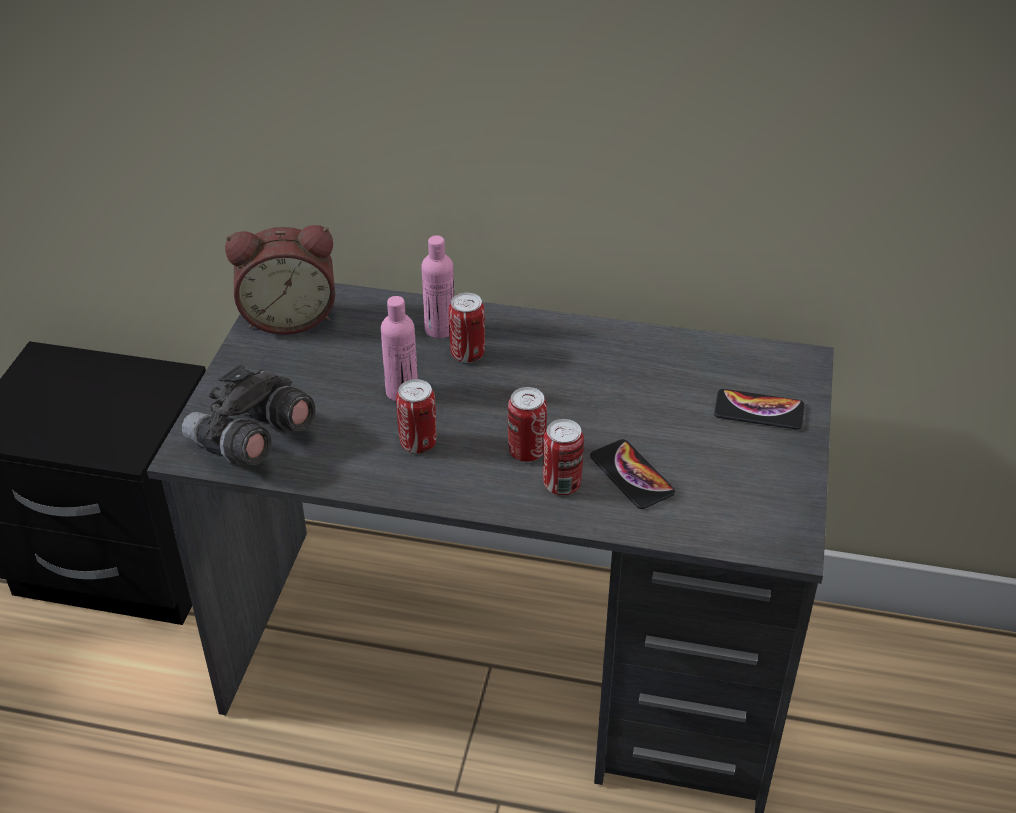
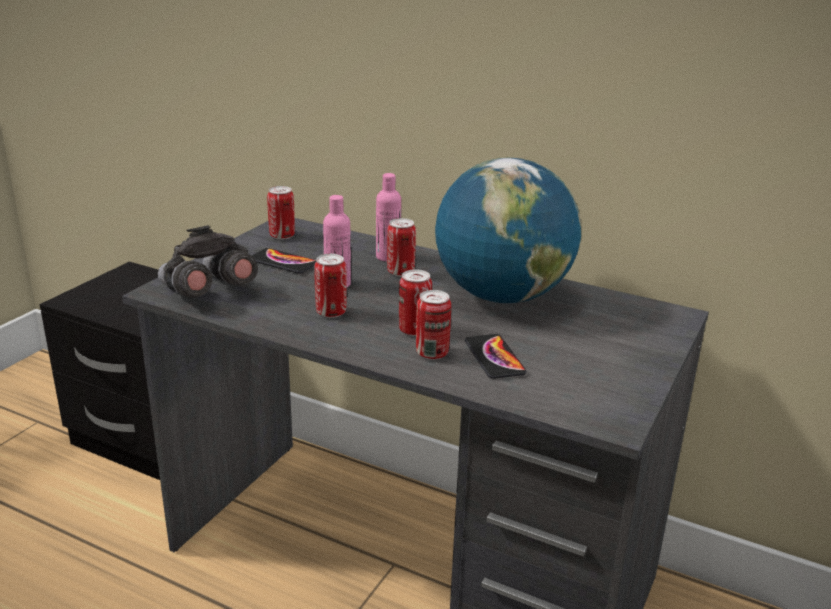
camera: 15 degrees right, 15 degrees down
(289, 316) = (282, 236): alarm clock -> can
(602, 373) = (502, 297): none -> globe
(759, 410) = (625, 337): phone -> phone (283, 262)

